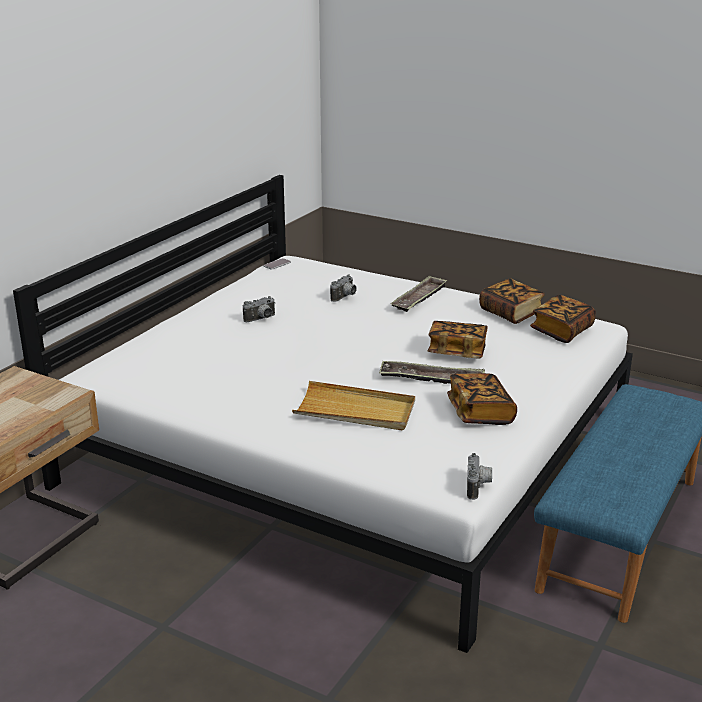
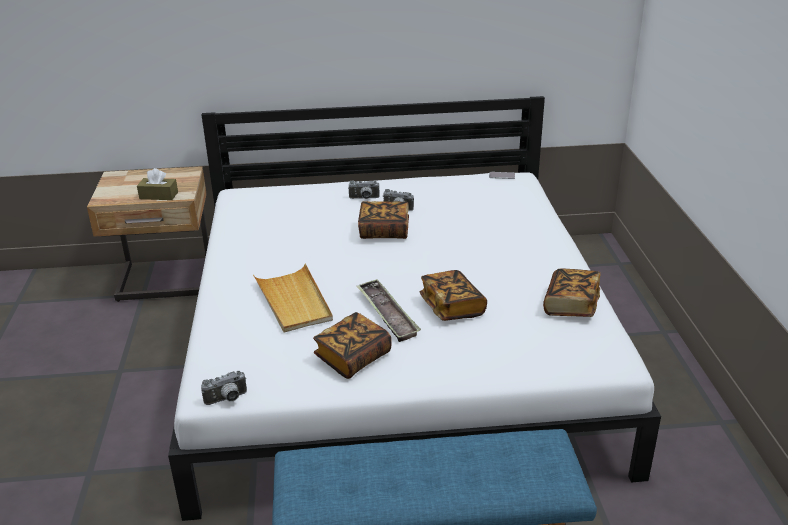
camera: 55 degrees right, 5 degrees up
(43, 406) = (158, 195): none -> brown tissue box
(345, 297) = (480, 222): camera -> camera (364, 199)
(419, 298) = (531, 253): tray -> none
(561, 331) = (572, 345): book -> book (384, 231)

